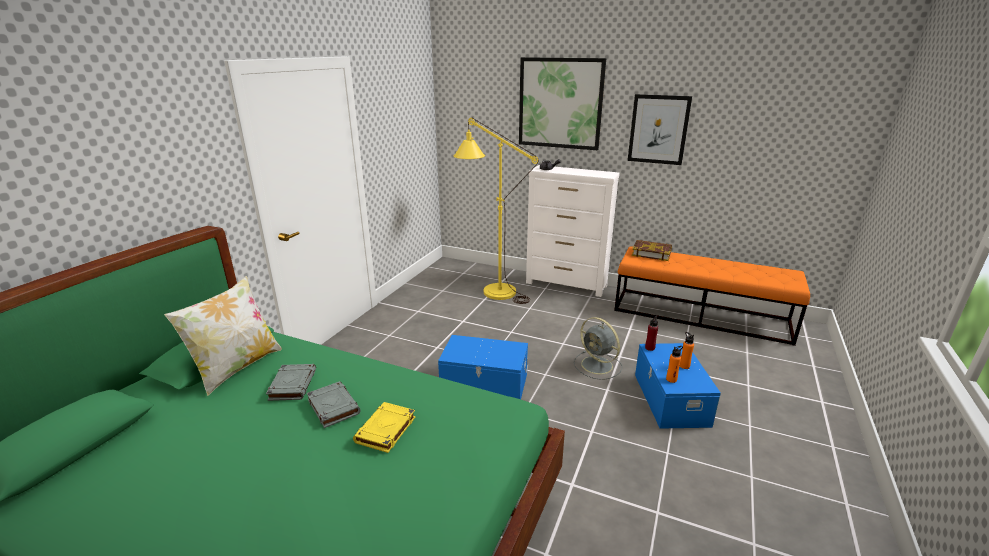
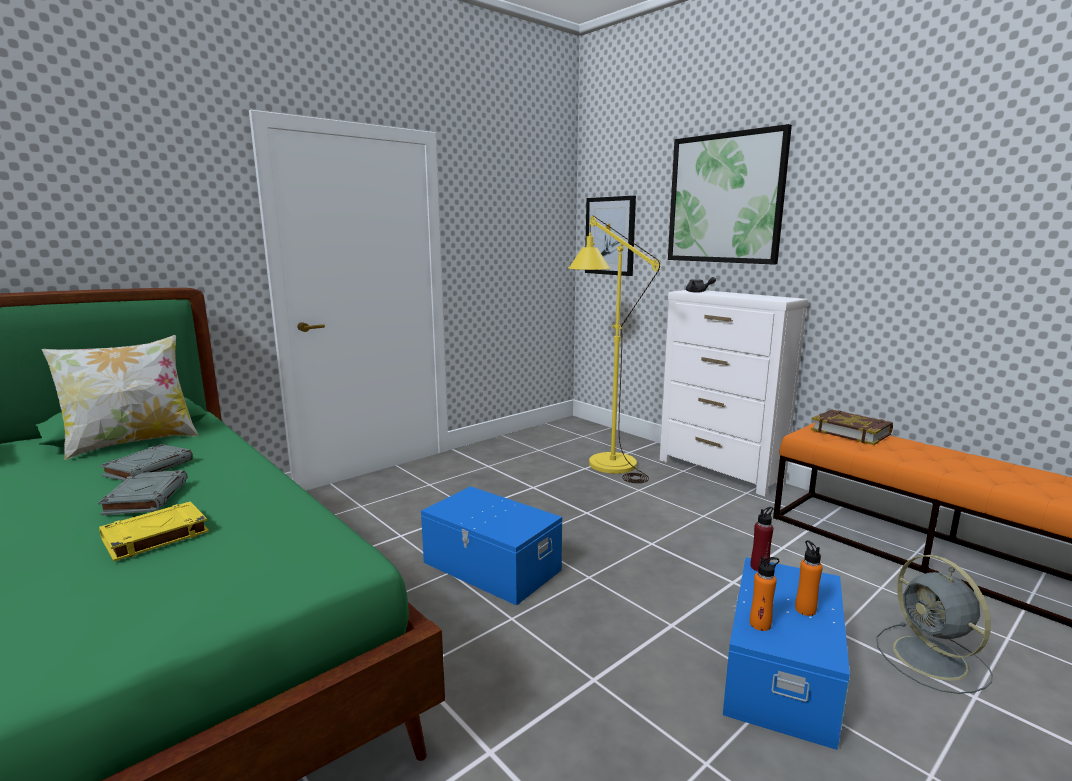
camera: 25 degrees right, 10 degrees down
(598, 366) = (684, 586): grey fan -> grey fan (932, 660)
(658, 129) = (873, 227): picture -> picture (610, 236)

